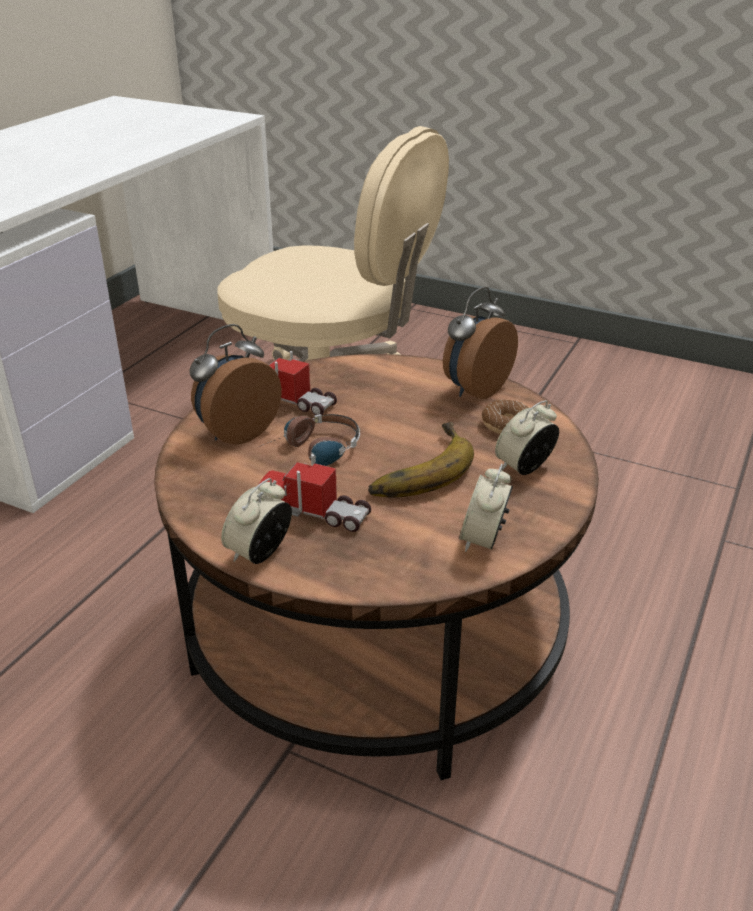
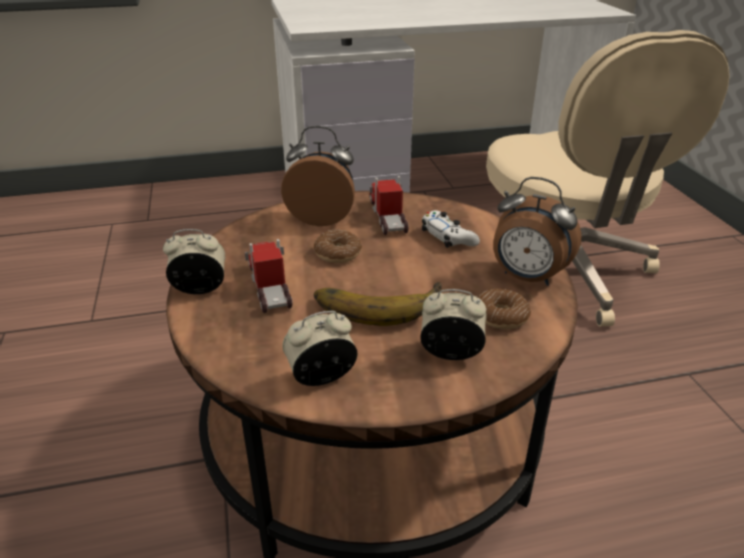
camera: 50 degrees right, 0 degrees up
(313, 453) = (337, 253): headphones -> donut
(369, 390) = (448, 237): none -> white game controller
(474, 389) = (527, 278): alarm clock -> alarm clock turned 150 degrees counterclockwise

